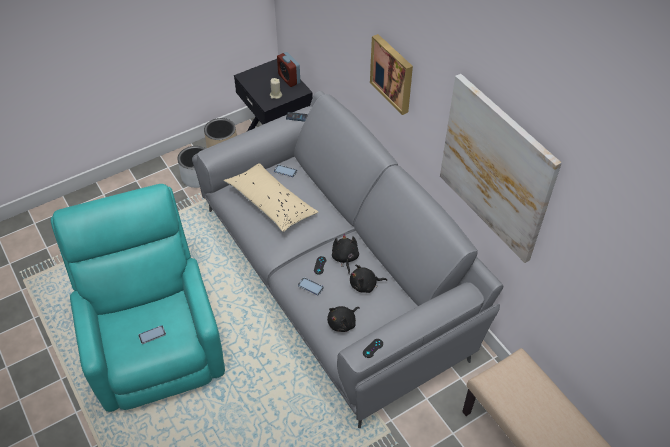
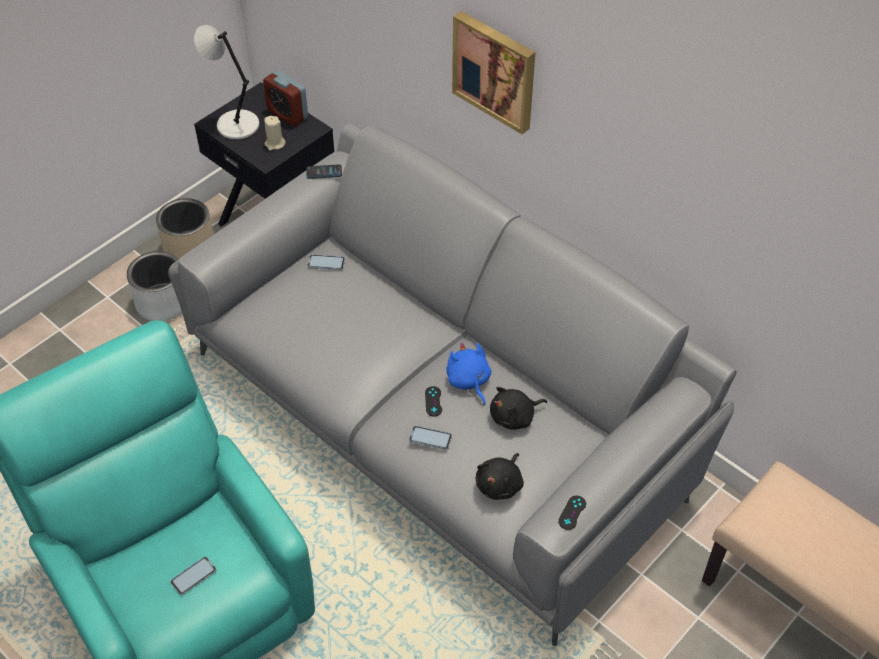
camera: 15 degrees left, 0 degrees up
(257, 80) = (235, 124): none -> grey table lamp
(271, 203) = (321, 319): beige pillow -> none
(345, 258) = (469, 381): black plush toy -> blue plush toy
(496, 168) = (710, 189): picture -> none

